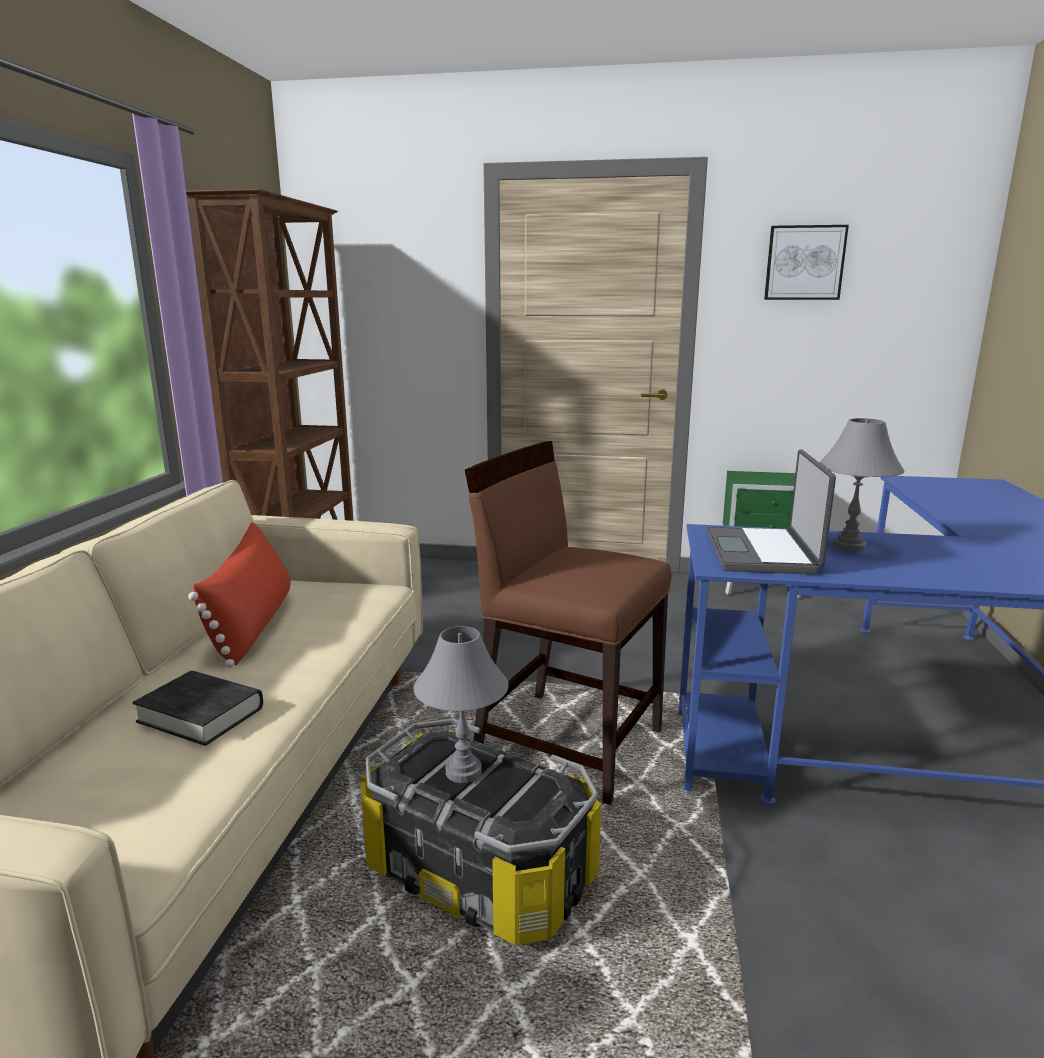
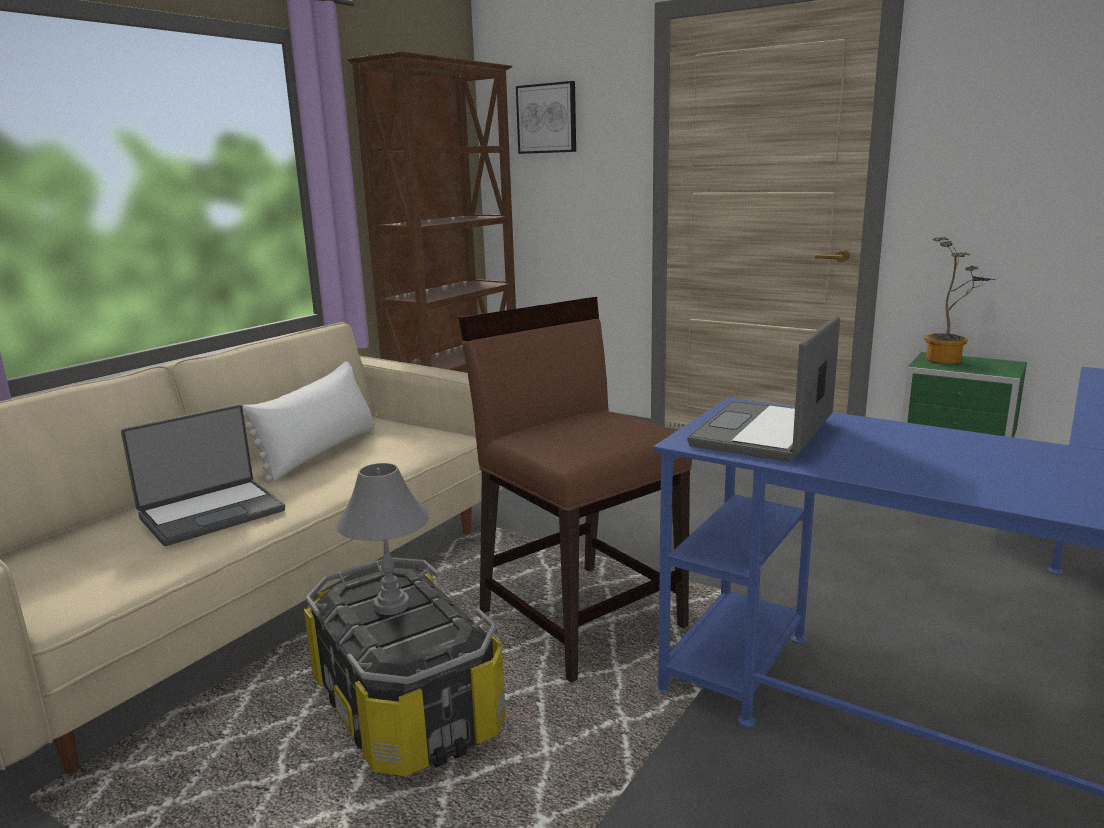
camera: 25 degrees right, 0 degrees up
(201, 715) = (211, 513): black book -> laptop
(253, 624) = (320, 452): red pillow -> white pillow
(754, 476) = (948, 360): none -> potted plant
(804, 263) = (1033, 89): picture -> picture (547, 118)
(849, 547) = (885, 440): grey table lamp -> none

